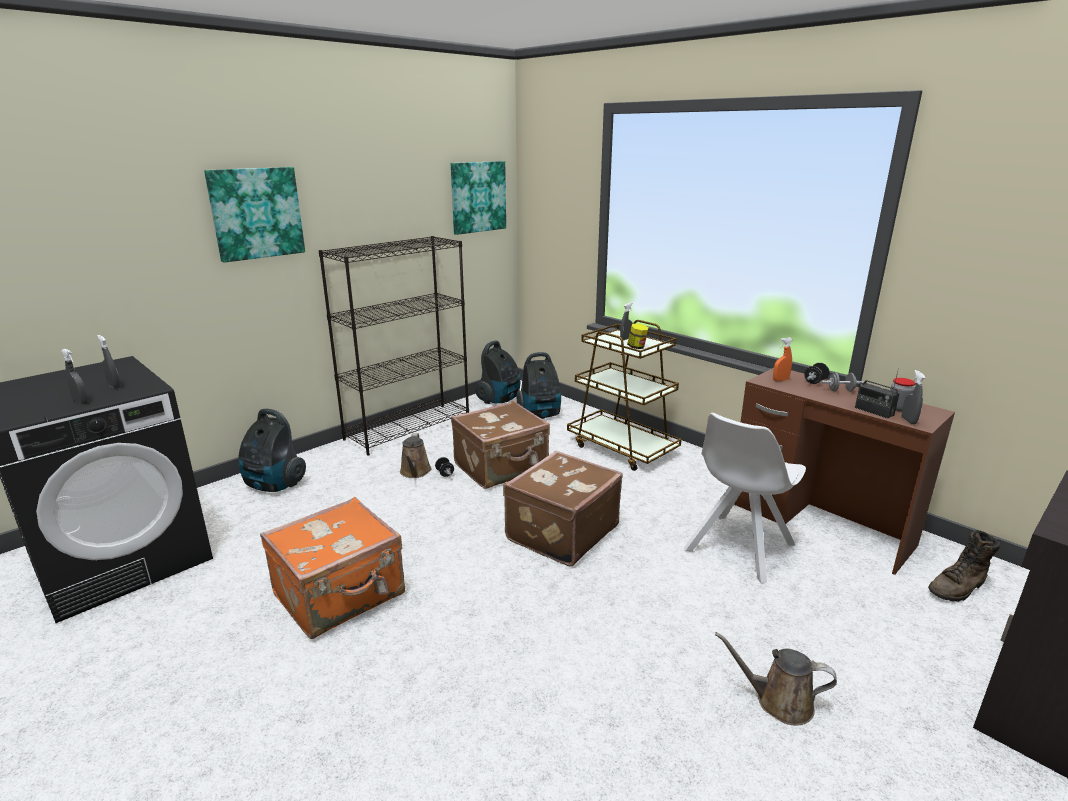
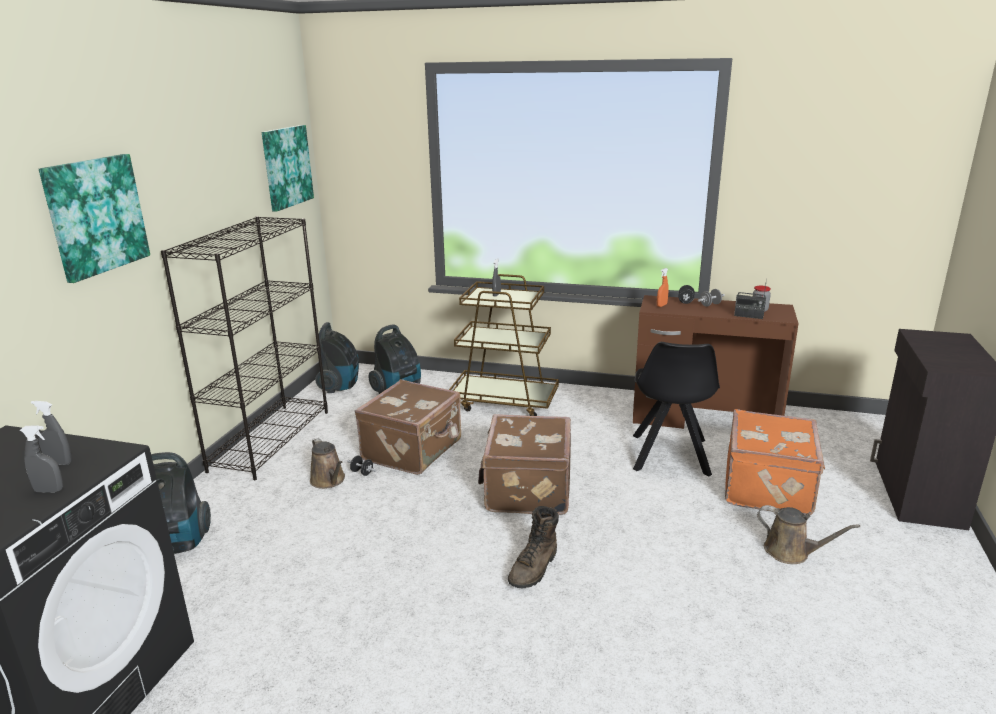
camera: 30 degrees left, 0 degrees up
(341, 595) = (384, 618): orange suitcase -> orange suitcase (769, 488)
(637, 347) = (516, 300): jar -> none
(737, 548) = (670, 456): white chair -> black chair
(778, 702) = (791, 552): brown watering can -> brown watering can turned 135 degrees counterclockwise
(908, 421) = (776, 318): grey spray bottle -> none
(958, 588) = (821, 437): brown boot -> brown boot (534, 569)

